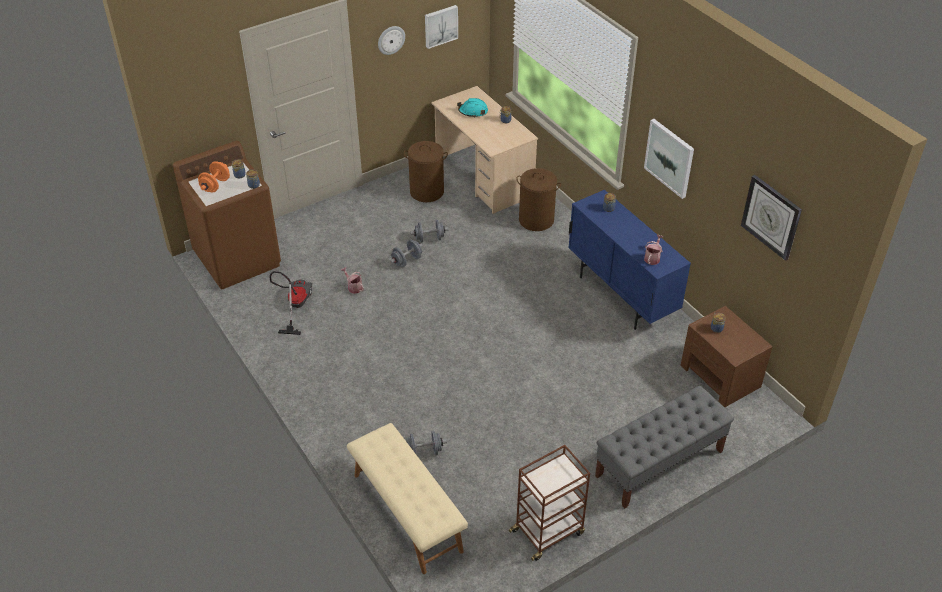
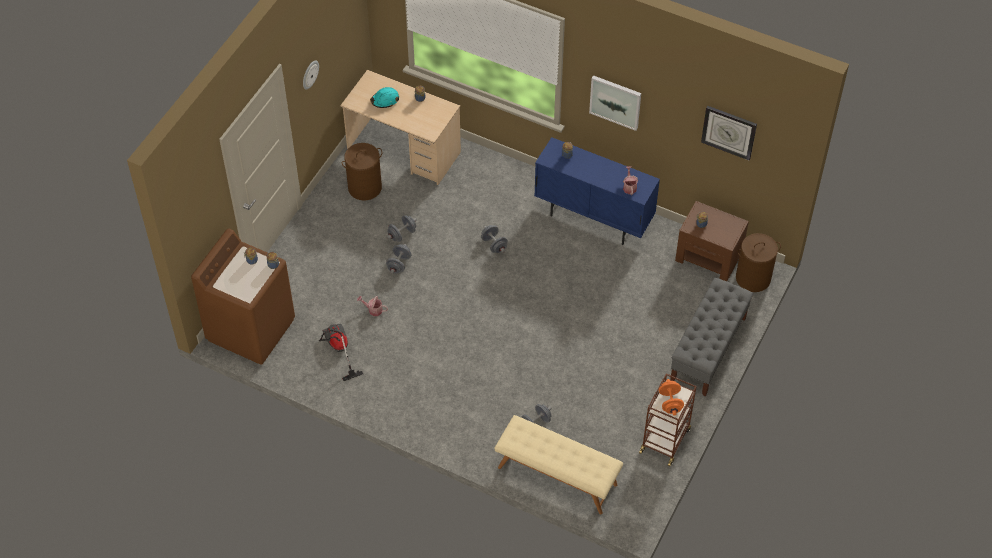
camera: 30 degrees left, 10 degrees up
(215, 185) = (240, 280): orange dumbbell -> orange dumbbell (670, 403)
(440, 26) = (338, 39): picture -> none
(507, 279) = (494, 245): none -> grey dumbbell
(536, 220) = (479, 175): brown laundry basket -> brown laundry basket (753, 278)

